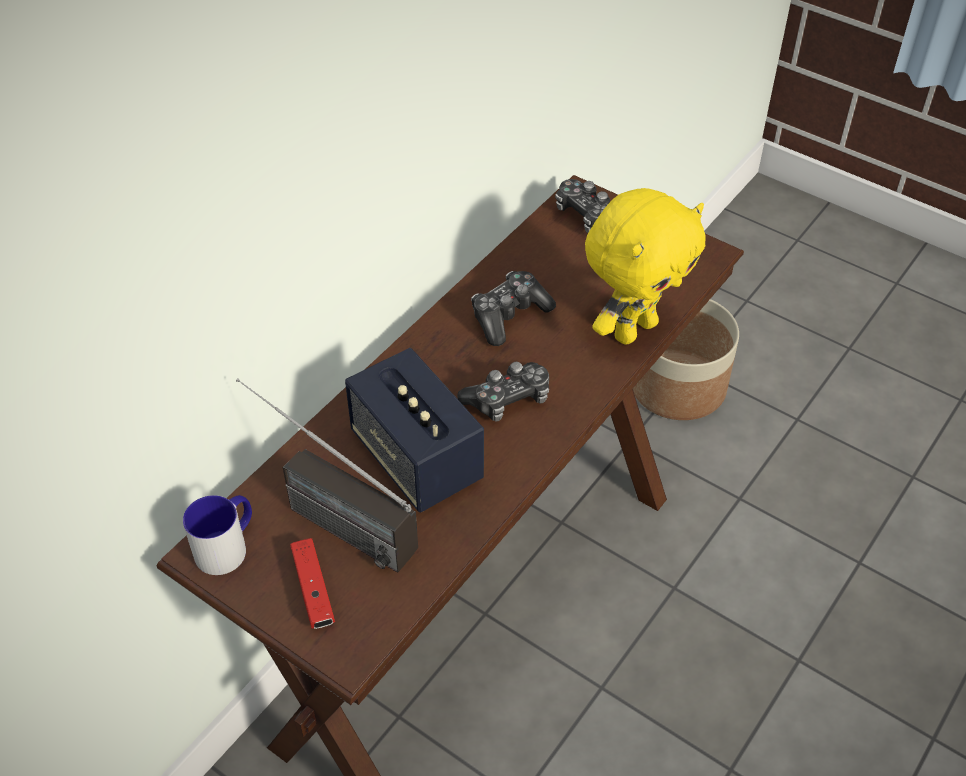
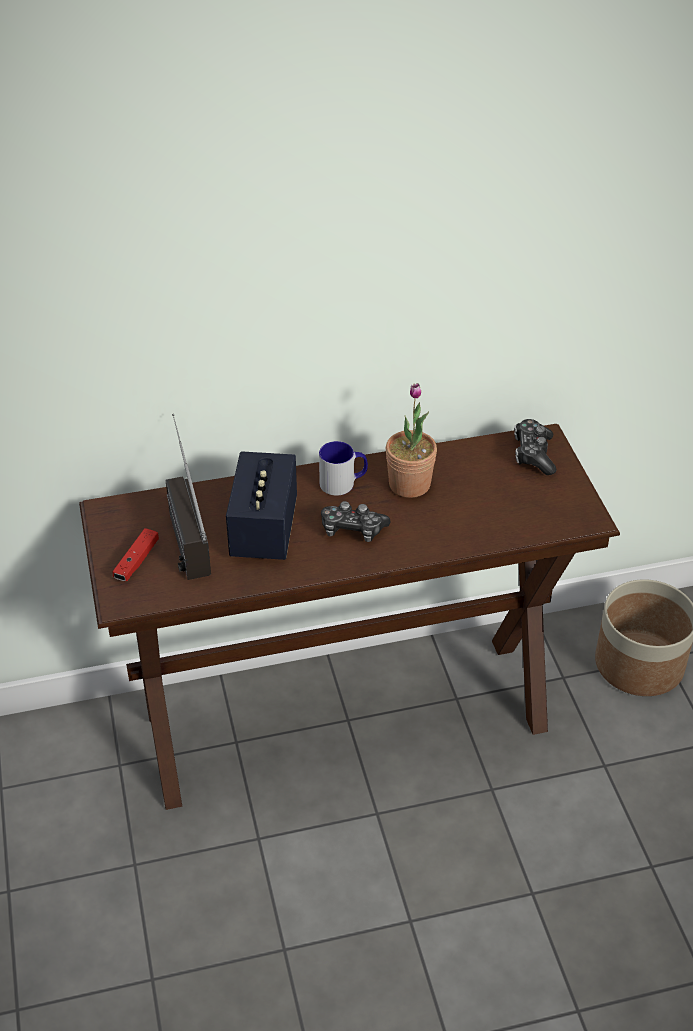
camera: 40 degrees right, 5 degrees down
(227, 546) = (119, 514): mug -> mug (343, 483)
(509, 316) = (409, 484): game controller -> potted plant
(633, 329) = (479, 535): yellow plush toy -> none

